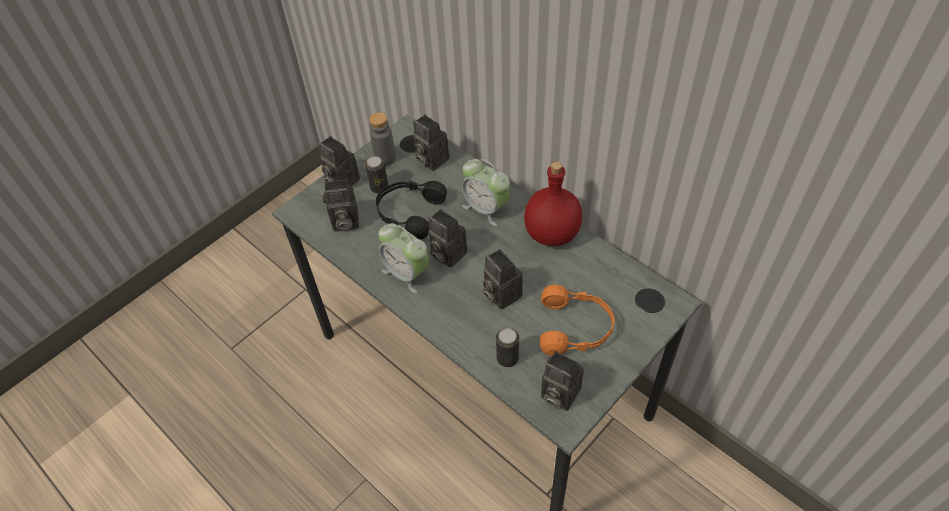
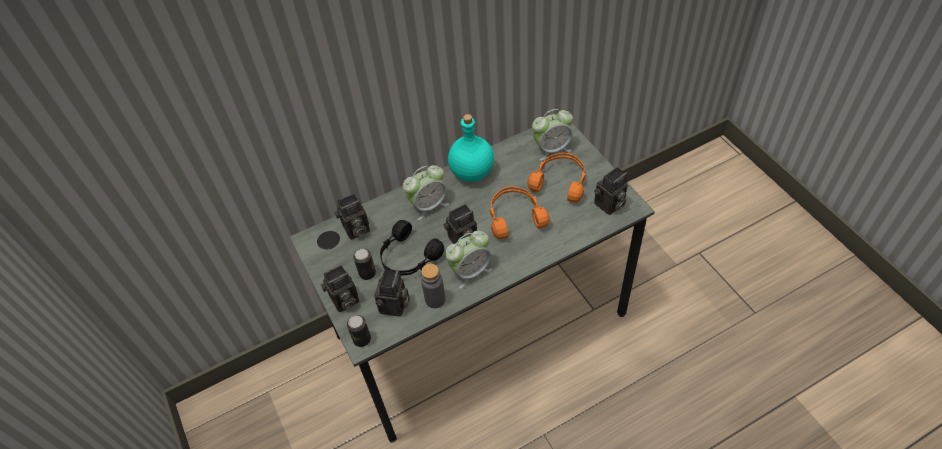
camera: 70 degrees left, 0 degrees up
(385, 158) = (335, 262): grey bottle -> grey bottle (435, 299)
(500, 294) = (514, 216): camera -> orange headphones
(507, 358) = (572, 226): can -> can (362, 339)
(551, 234) = (472, 173): red bottle -> turquoise bottle
(628, 304) = (552, 149): none -> alarm clock

